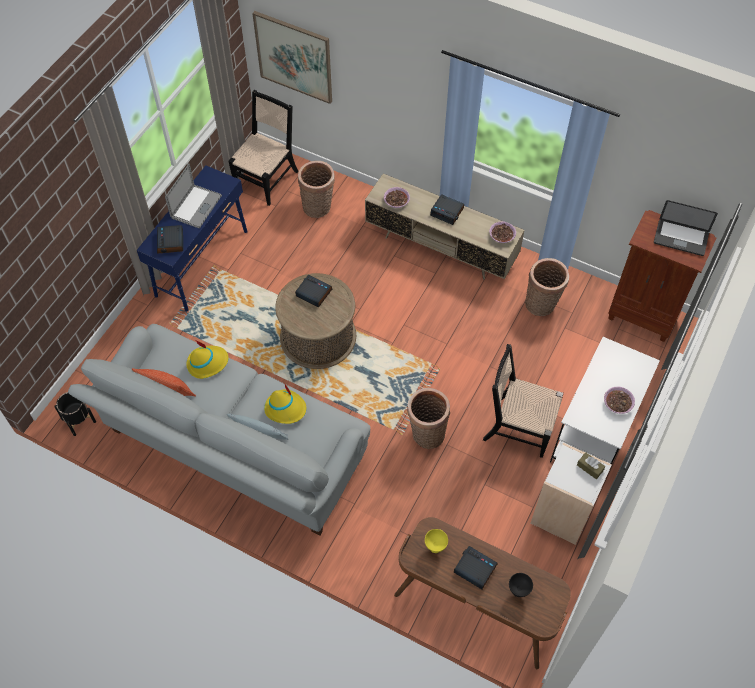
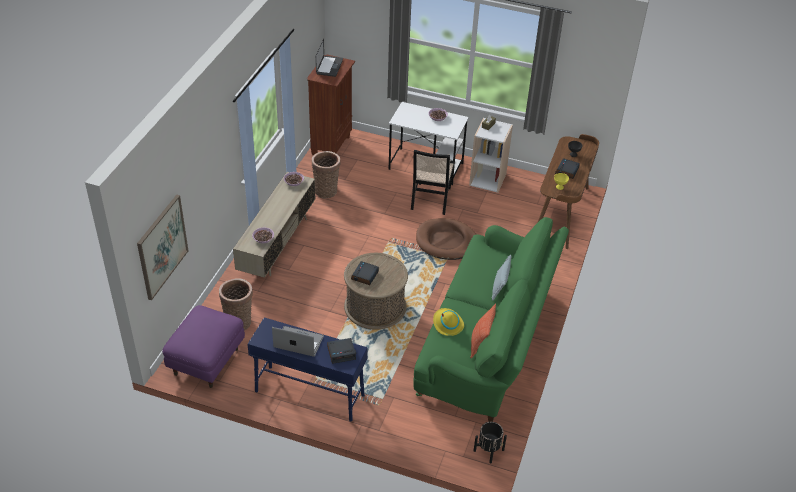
camera: 100 degrees left, 15 degrees down
(233, 450) = (488, 343): grey sofa -> green sofa
(266, 180) = (207, 361): chair -> purple ottoman
(286, 408) = (475, 275): yellow hat -> none
(426, 433) = (446, 241): basket -> brown dog bed
(447, 212) = (272, 210): alarm clock -> none

